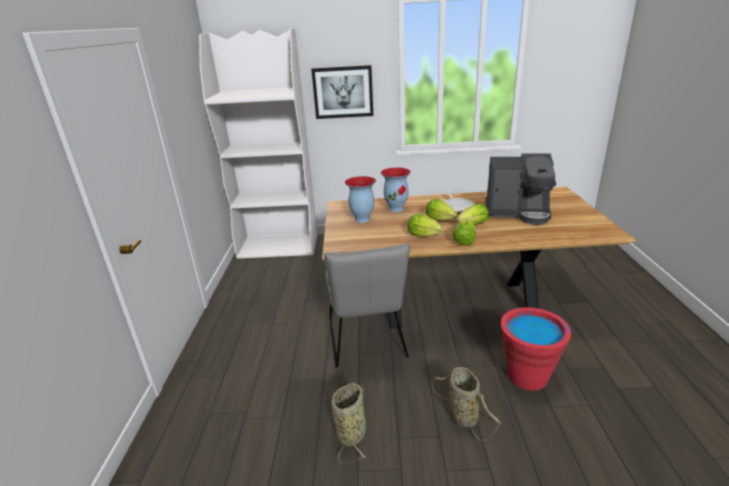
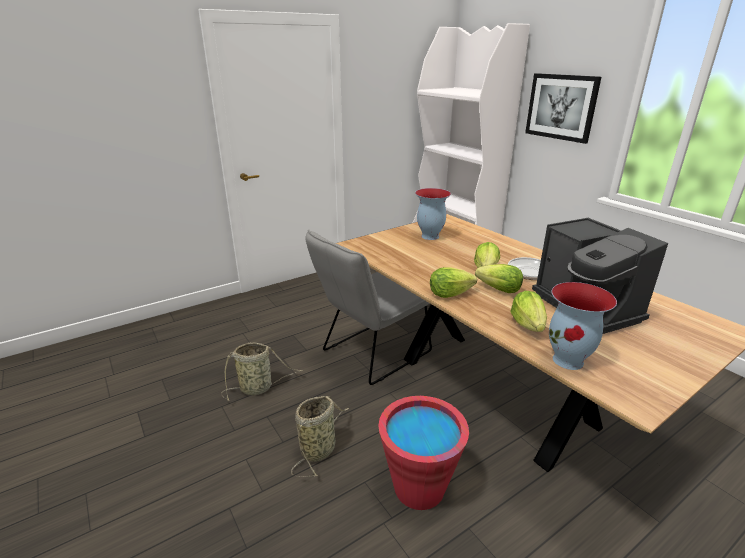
camera: 55 degrees right, 0 degrees up
(396, 208) = (478, 243): vase -> vase (569, 360)
(423, 235) = (435, 270): lettuce -> lettuce (528, 325)

